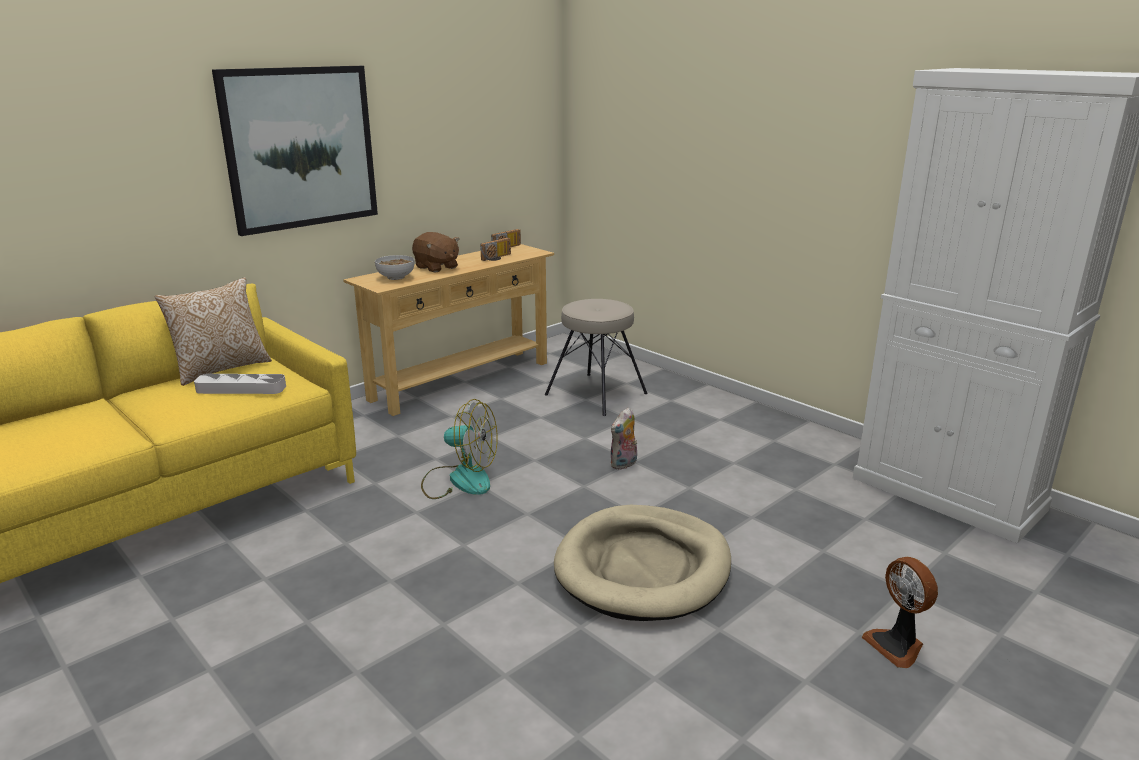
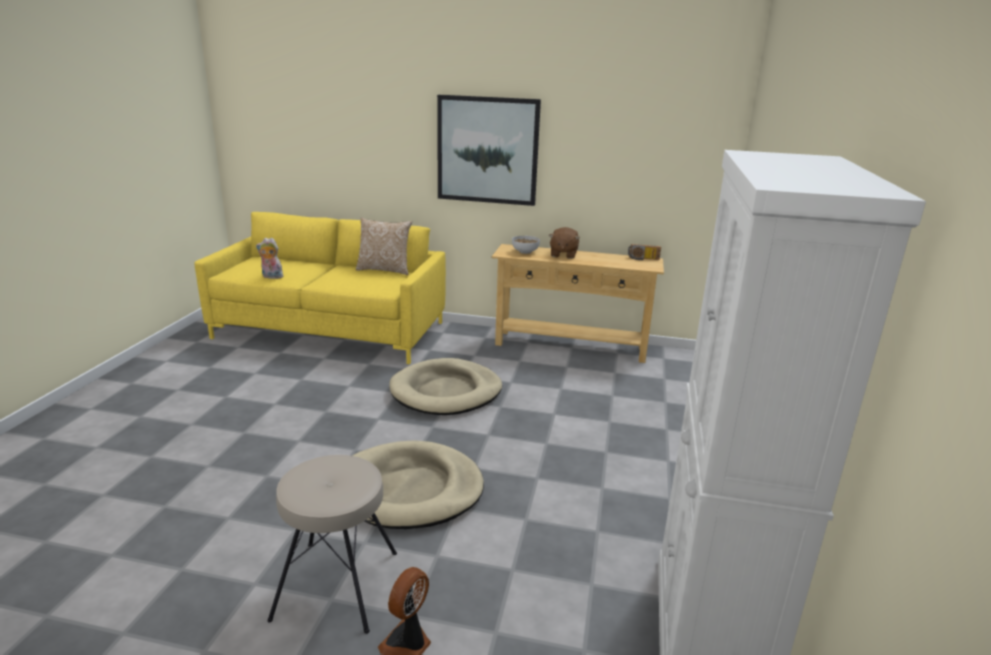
camera: 55 degrees right, 0 degrees up
(241, 389) = (366, 281): grey tray -> none
(459, 480) = (446, 391): fan -> beige dog bed
(497, 258) = (615, 262): radio -> none
(596, 393) = (628, 396): beige stool -> beige stool (338, 584)
(624, 464) = (536, 440): plush toy -> plush toy (271, 277)

